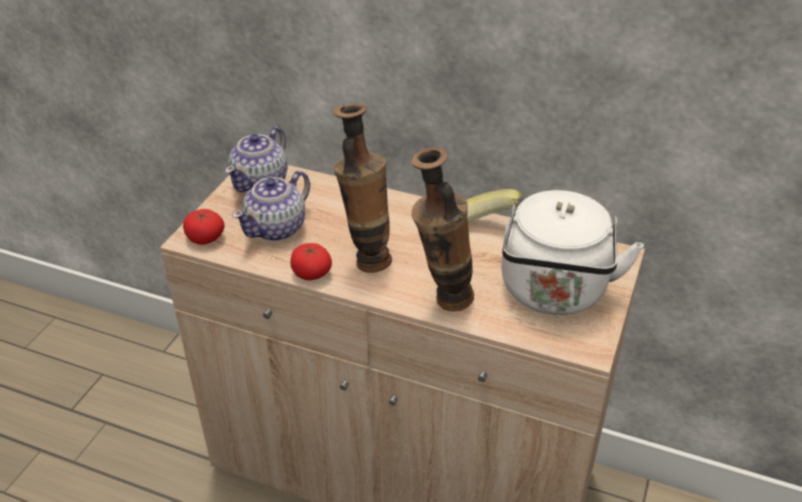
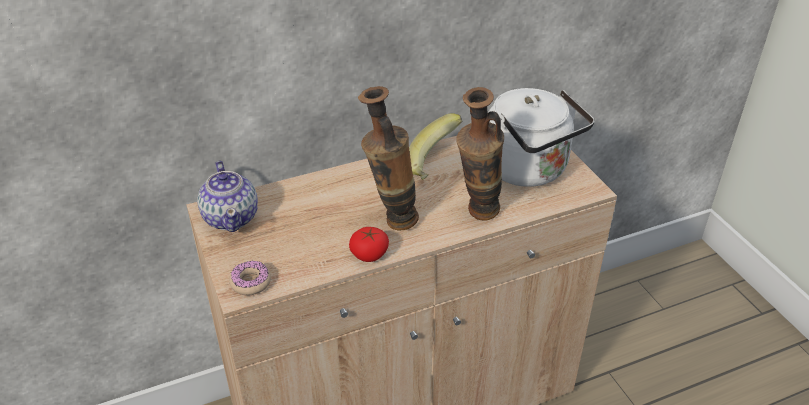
camera: 45 degrees left, 0 degrees up
(205, 237) = (250, 282): tomato -> donut
(277, 228) = (296, 241): teapot -> none

